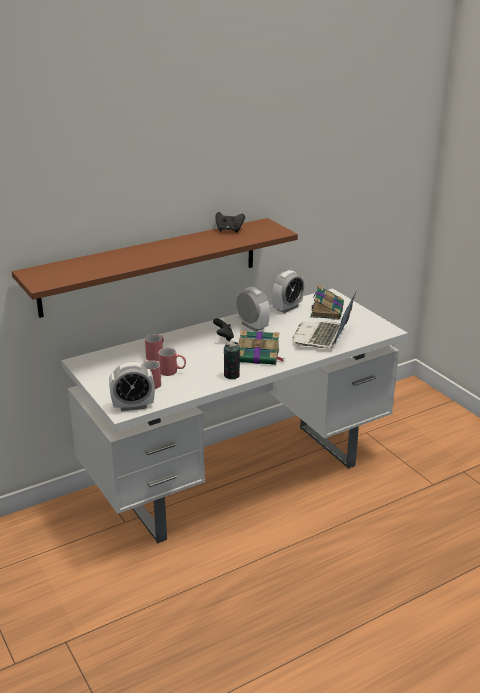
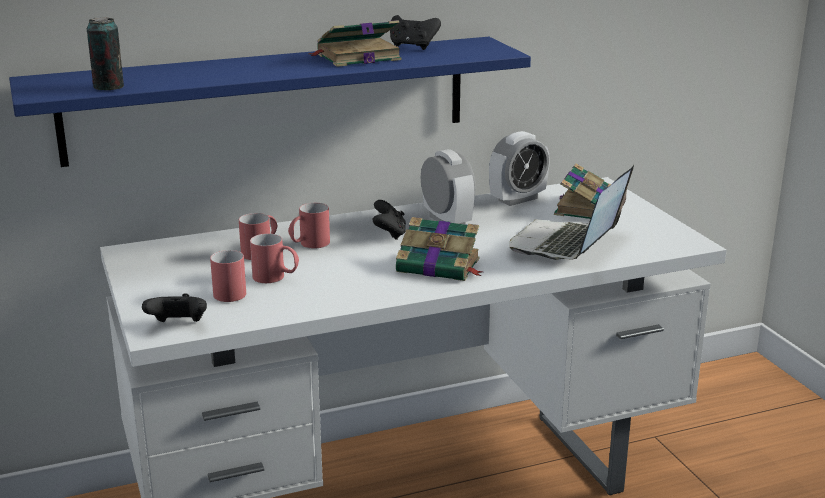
camera: 10 degrees right, 5 degrees down
(133, 406) = (178, 325): alarm clock -> black game controller
(150, 266) = (269, 99): brown shelf -> blue shelf
(181, 349) = (309, 245): none -> red mug
(202, 241) = (356, 57): none -> book
(231, 375) = (377, 291): can -> can (108, 87)

